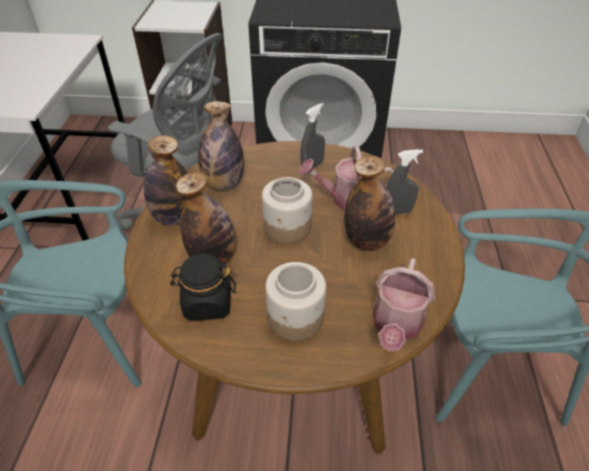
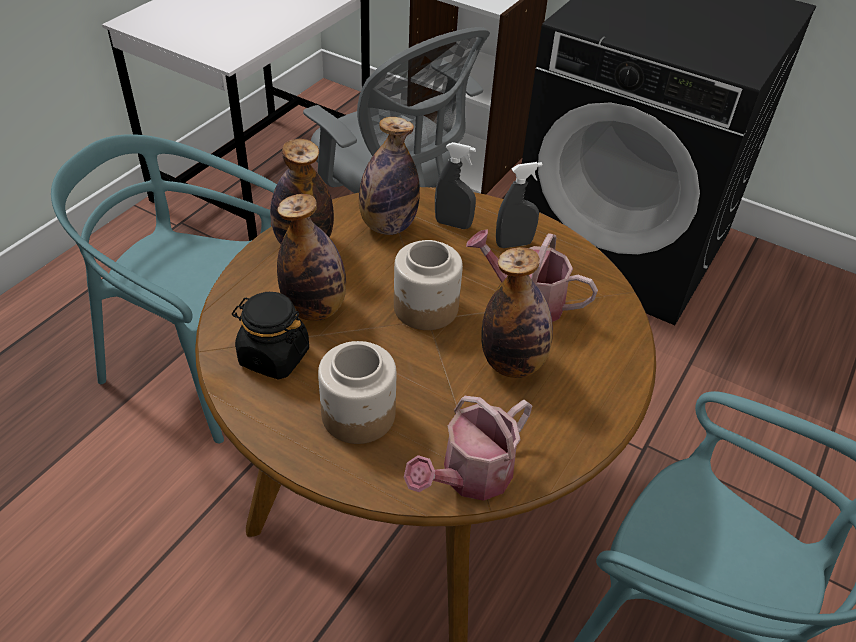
camera: 25 degrees right, 0 degrees up
(397, 211) = (582, 344): grey spray bottle -> grey spray bottle (453, 224)

